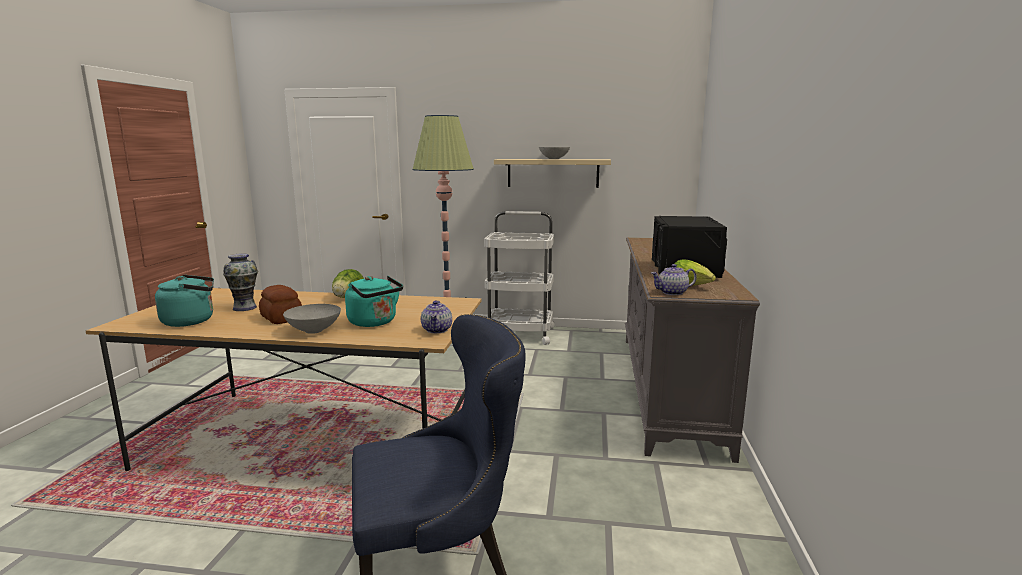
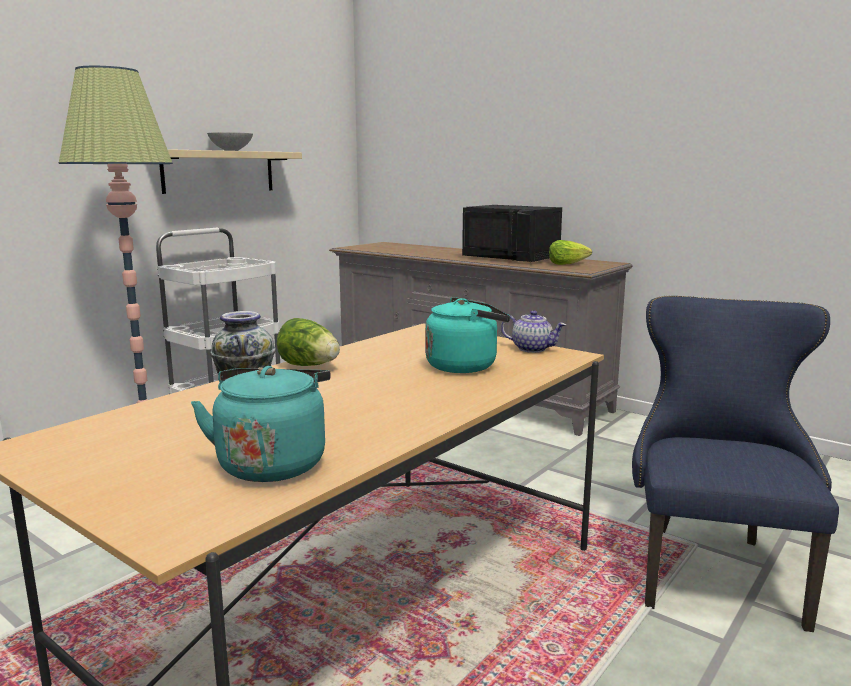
camera: 60 degrees left, 0 degrees up
(281, 318) = (364, 404): bread -> none
(314, 331) = (464, 393): grey bowl -> none
(672, 292) = (585, 269): teapot -> none

